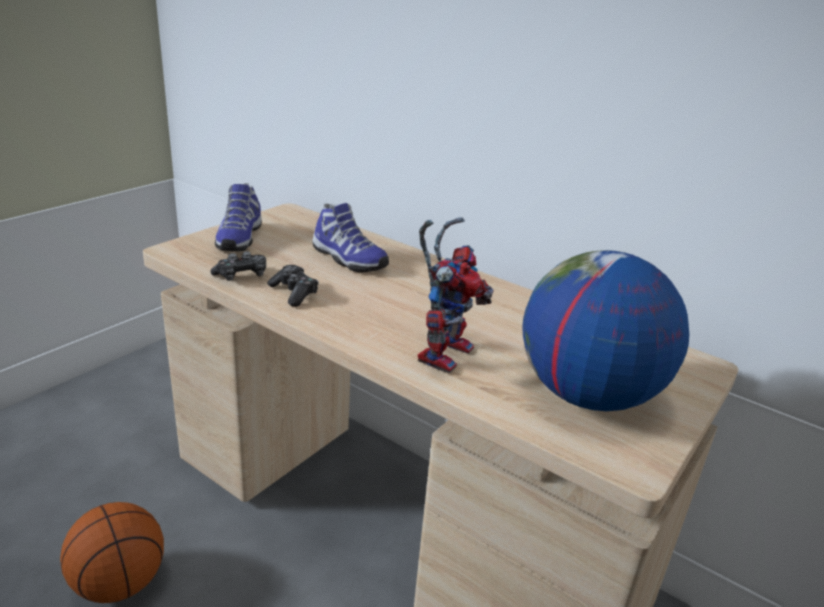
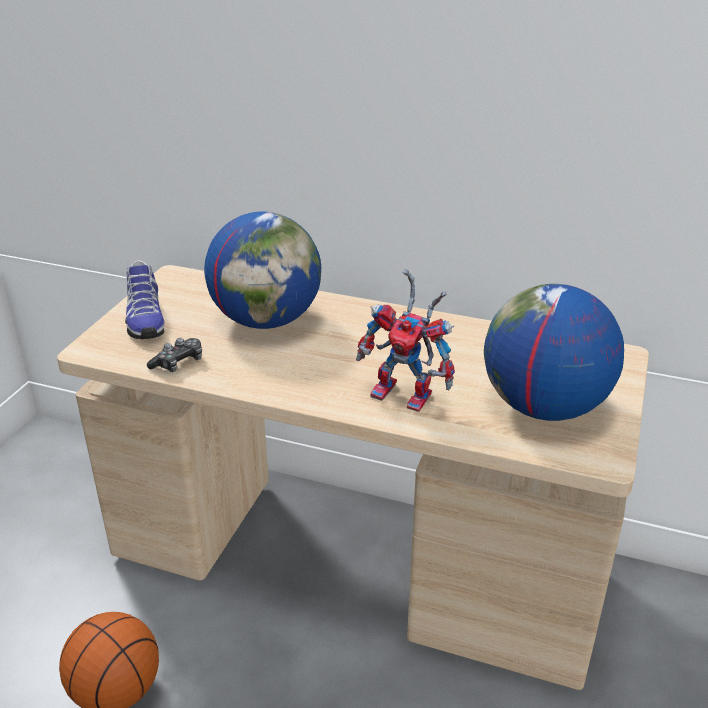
camera: 15 degrees left, 5 degrees up
(294, 293) = (241, 369): game controller -> none
(347, 259) = (267, 320): shoe -> globe
(443, 350) = (408, 395): toy robot -> toy robot turned 105 degrees clockwise

